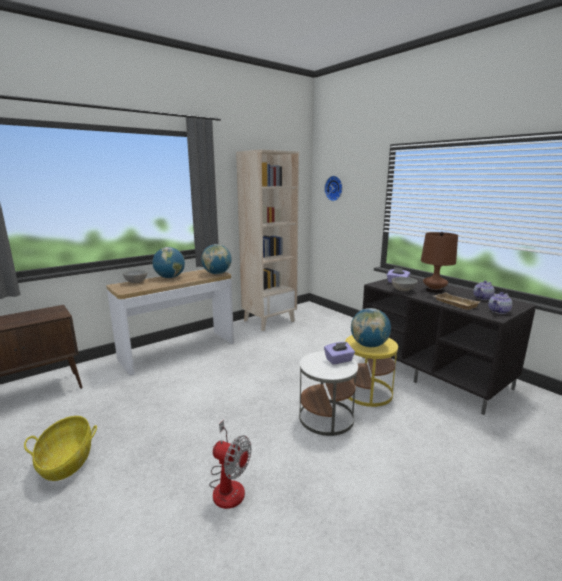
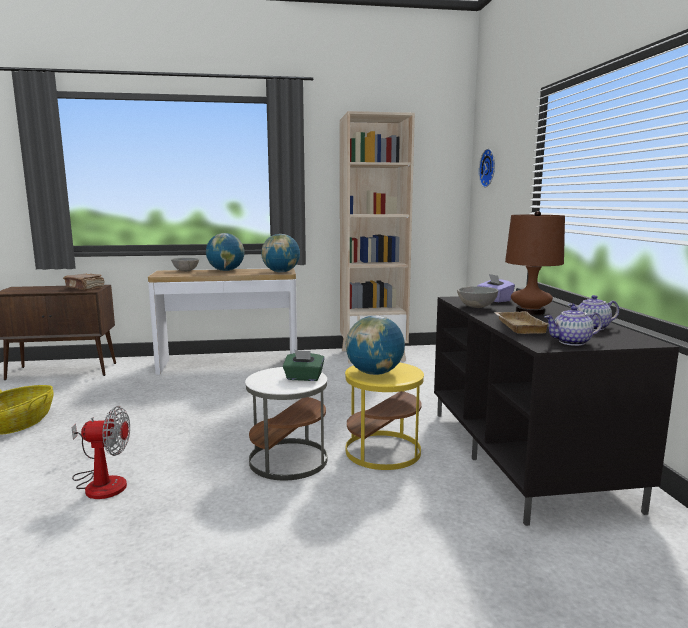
camera: 30 degrees right, 5 degrees down
(46, 313) = (85, 288): none -> brown book
(228, 485) = (101, 482): fan -> fan turned 60 degrees counterclockwise
(339, 360) = (303, 378): purple tissue box -> green tissue box

